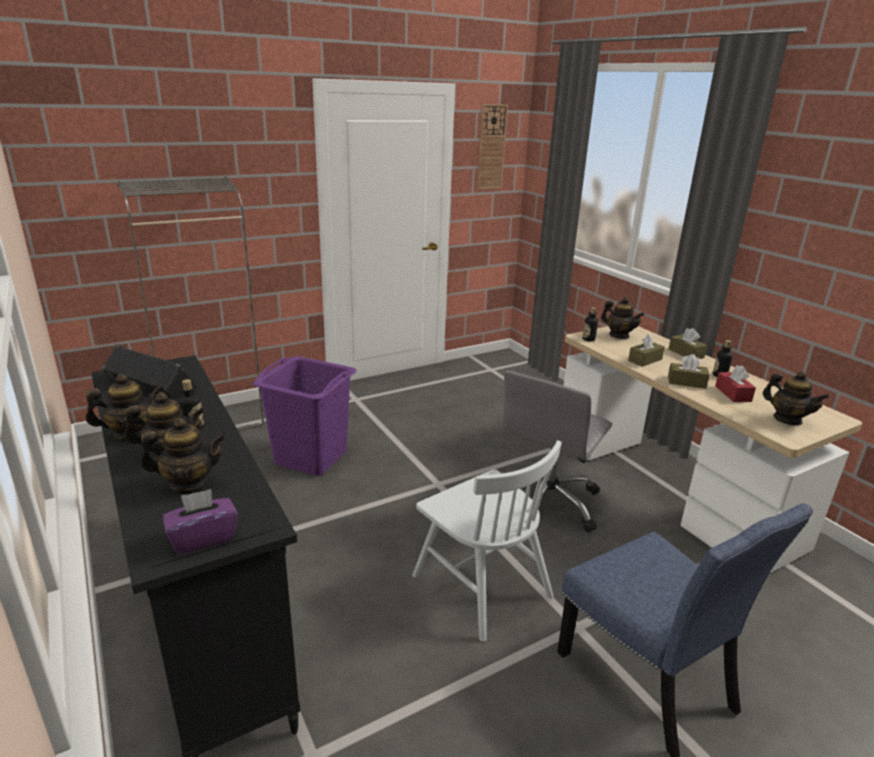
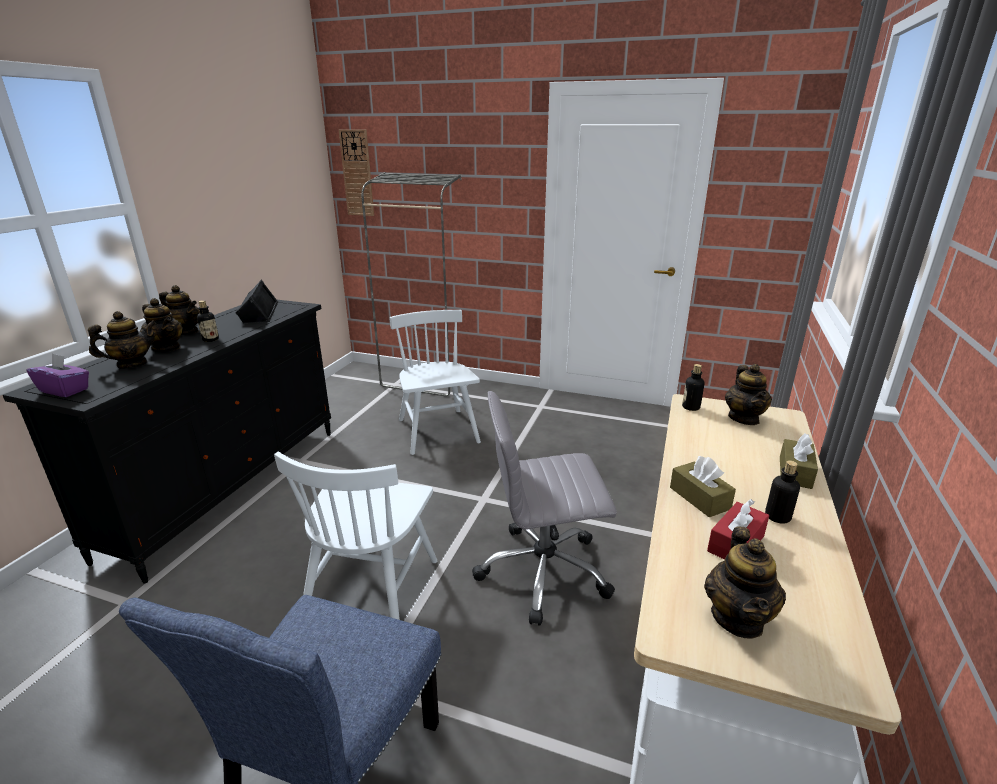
camera: 50 degrees right, 0 degrees up
(189, 484) = (132, 364): teapot -> teapot turned 75 degrees counterclockwise
(311, 457) = (438, 431): purple laundry basket -> white chair
(491, 147) = (774, 158): wall clock -> wall clock (357, 173)
(645, 360) = (707, 453): brown tissue box -> none

